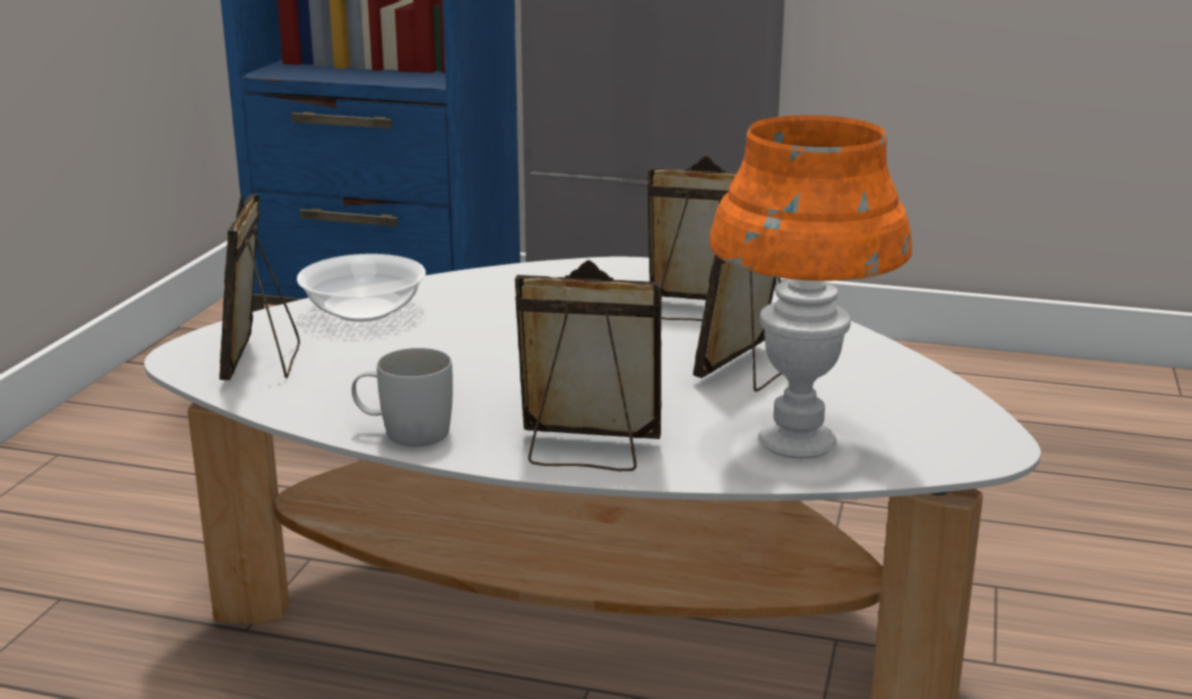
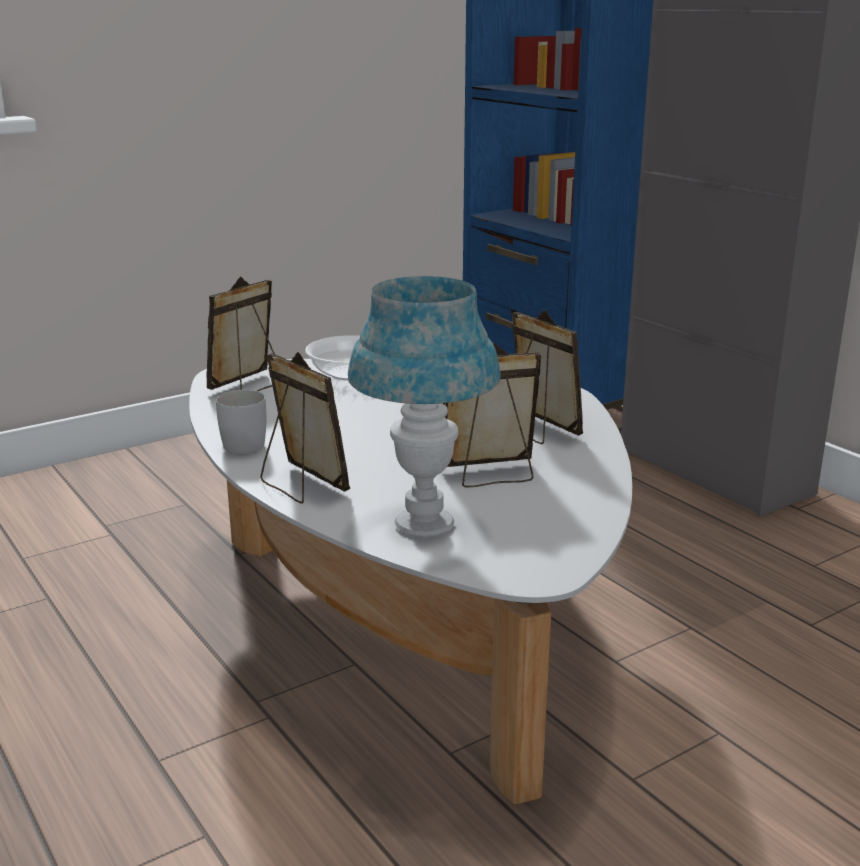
camera: 40 degrees right, 0 degrees up
(797, 442) = (424, 524): orange table lamp -> blue table lamp

